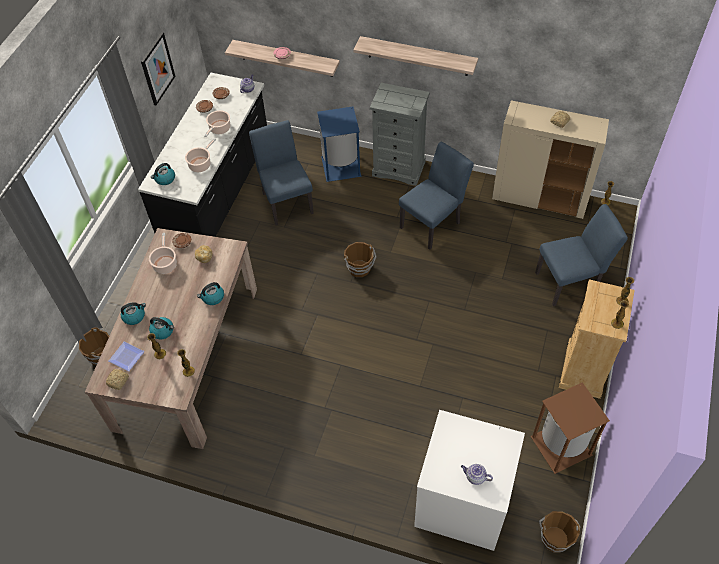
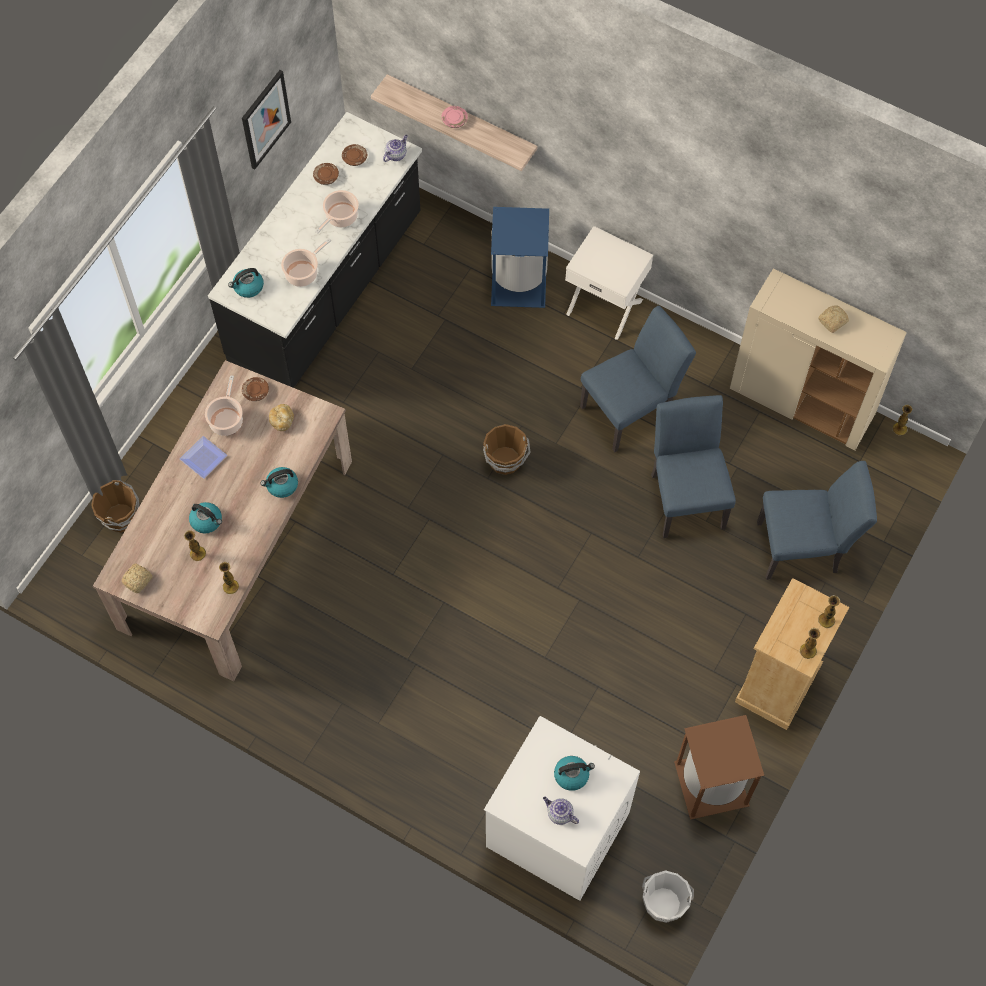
camera: 10 degrees right, 10 degrees up
(125, 357) = (152, 548): plate -> plate (202, 458)
(134, 316) = (172, 491): kettle -> kettle (572, 775)
(286, 200) = (424, 324): blue chair -> blue chair (686, 495)
(399, 168) = (605, 306): grey dresser -> white nightstand
(417, 56) = (648, 176): shelf -> none
(554, 538) = (663, 902): brown bucket -> white bucket

